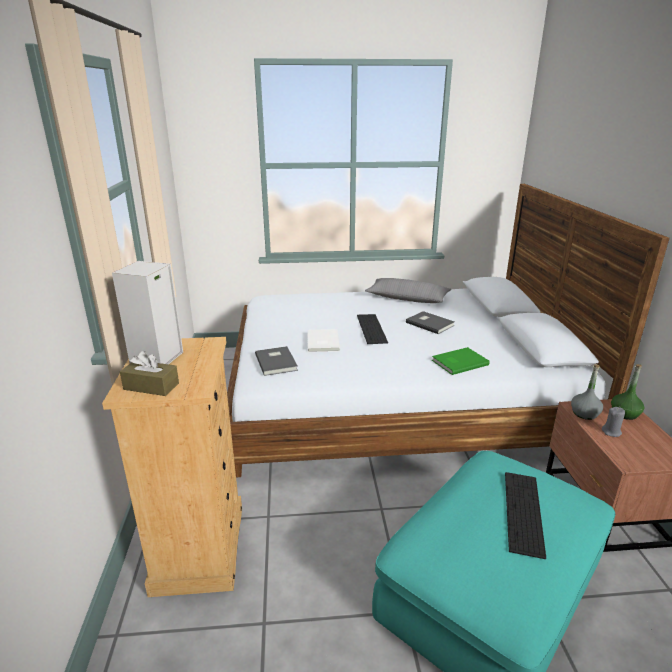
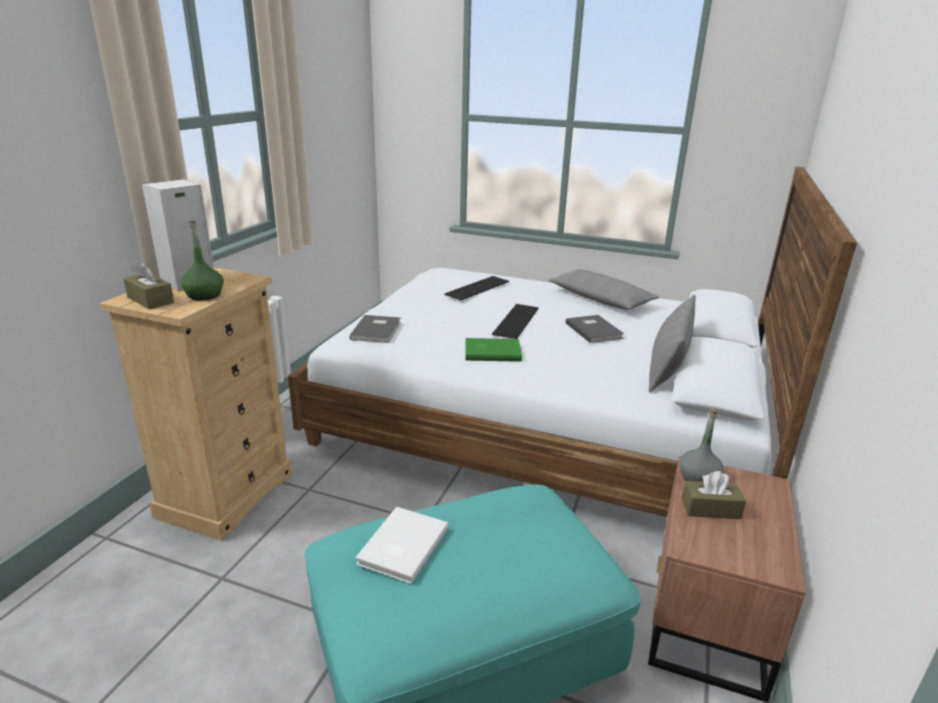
camera: 25 degrees right, 0 degrees up
(321, 342) = (445, 323): white book -> white book (401, 546)
(458, 362) = (578, 377): green book -> green book (491, 351)
(502, 339) = (668, 366): none -> grey pillow
(523, 512) = (496, 553): keyboard -> keyboard (477, 288)
(611, 432) = (710, 509): grey candle -> brown tissue box
(624, 413) = (759, 494): green bottle -> green bottle (204, 295)

